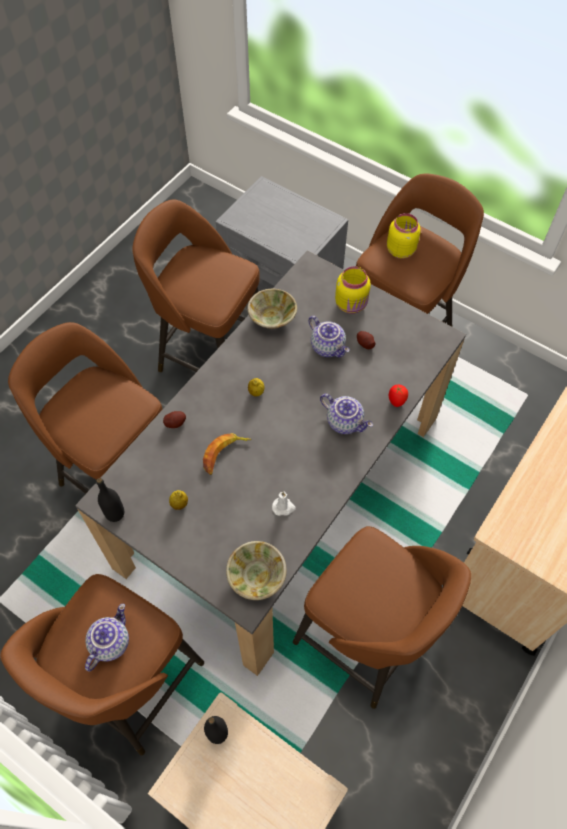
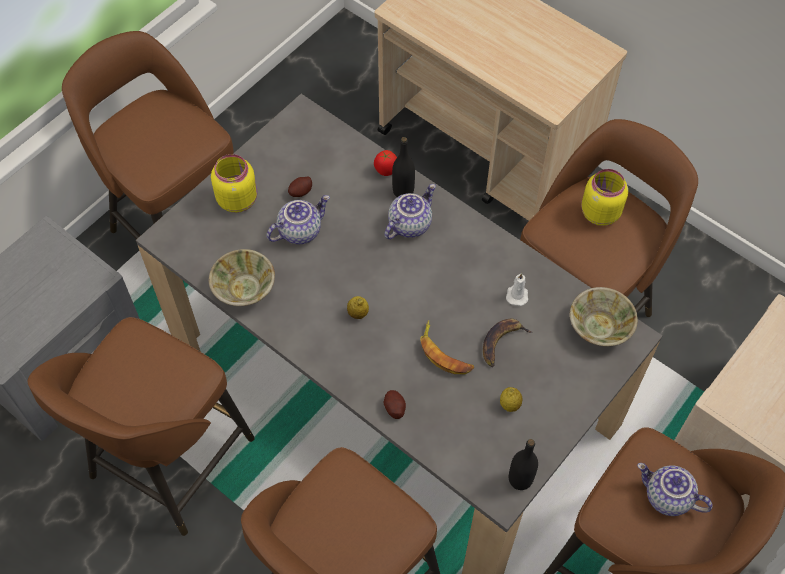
camera: 85 degrees left, 0 degrees up
(217, 733) = (738, 407): black bottle -> black bottle (403, 191)
(236, 496) = (502, 342): none -> banana
(401, 250) = (142, 147): yellow jar -> yellow jar (598, 212)

